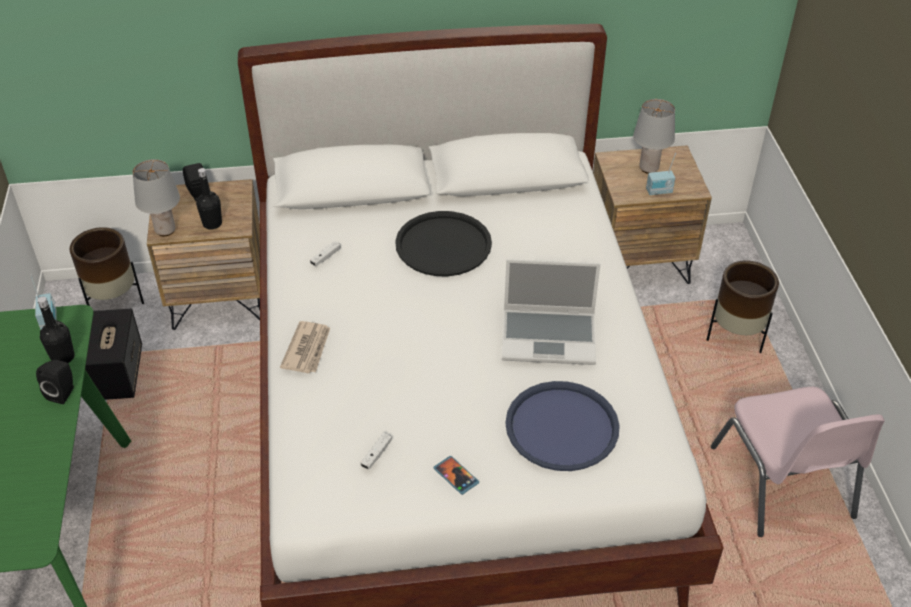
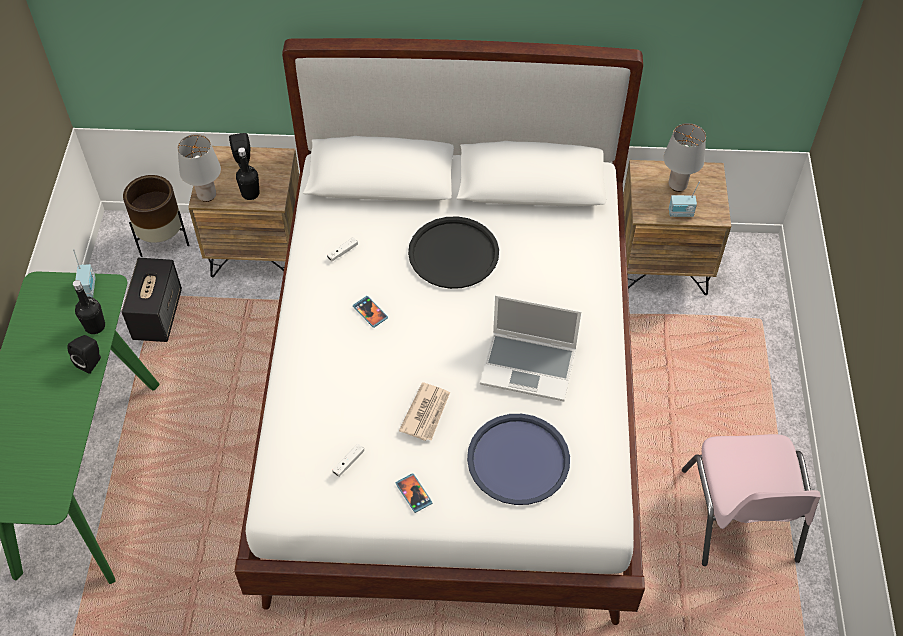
camera: 10 degrees right, 10 degrees up
(307, 349) = (309, 347): newspaper -> newspaper (426, 413)
(367, 308) = (370, 312): none -> phone
(736, 337) = (737, 359): brown planter -> none

